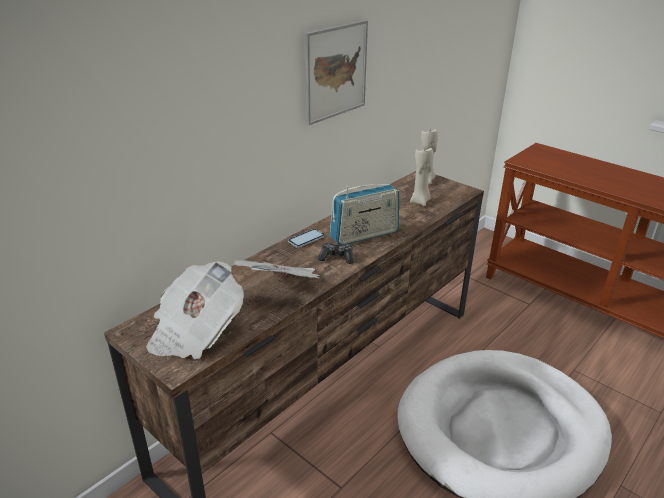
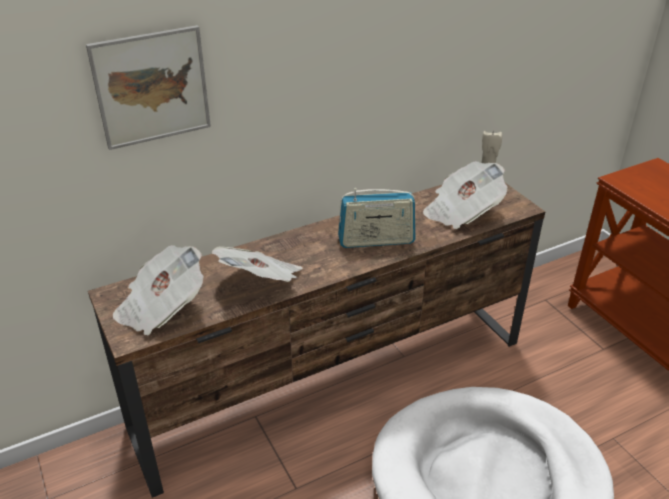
camera: 20 degrees right, 5 degrees up
(306, 239) = (315, 233): phone -> none
(335, 71) = (368, 63): picture -> picture (151, 87)
(336, 257) = (332, 260): game controller -> none
(420, 201) = (462, 212): beige candle -> newspaper

